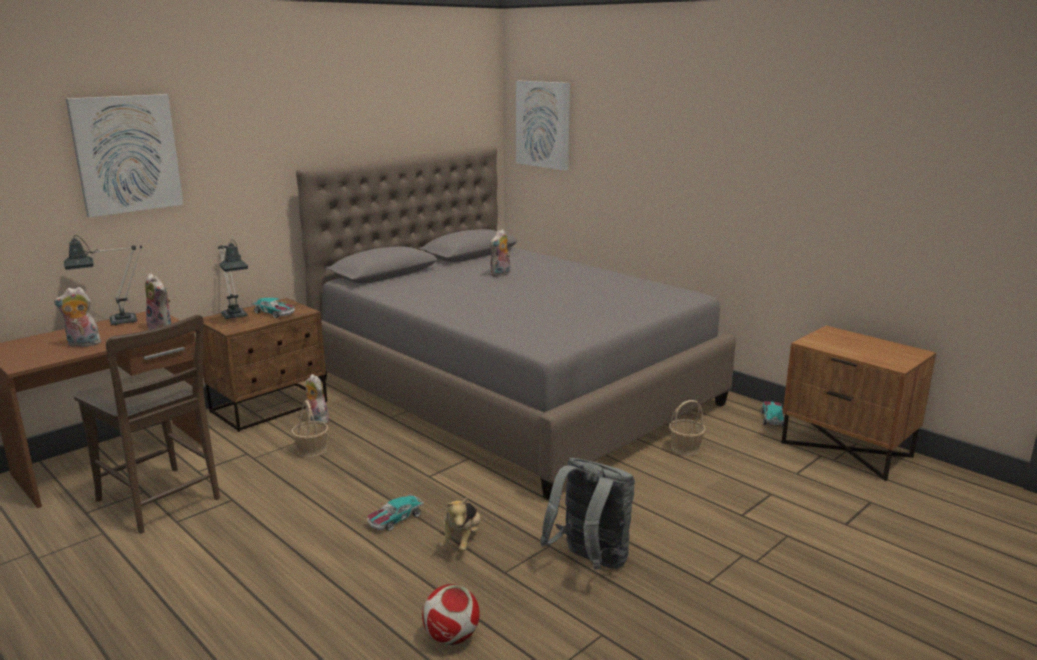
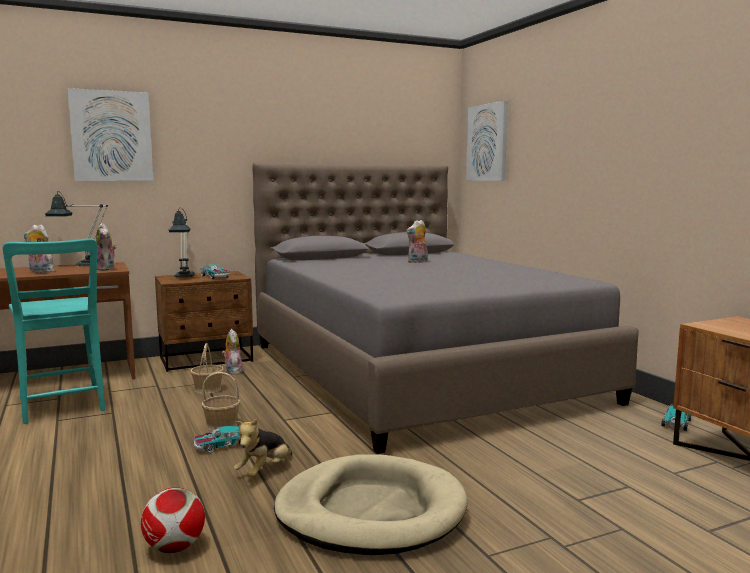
camera: 20 degrees right, 10 degrees down
(162, 502) = (62, 406): brown chair -> turquoise chair
(589, 562) = (370, 511): grey backpack -> beige dog bed
(686, 448) = (556, 433): basket -> basket (222, 425)

